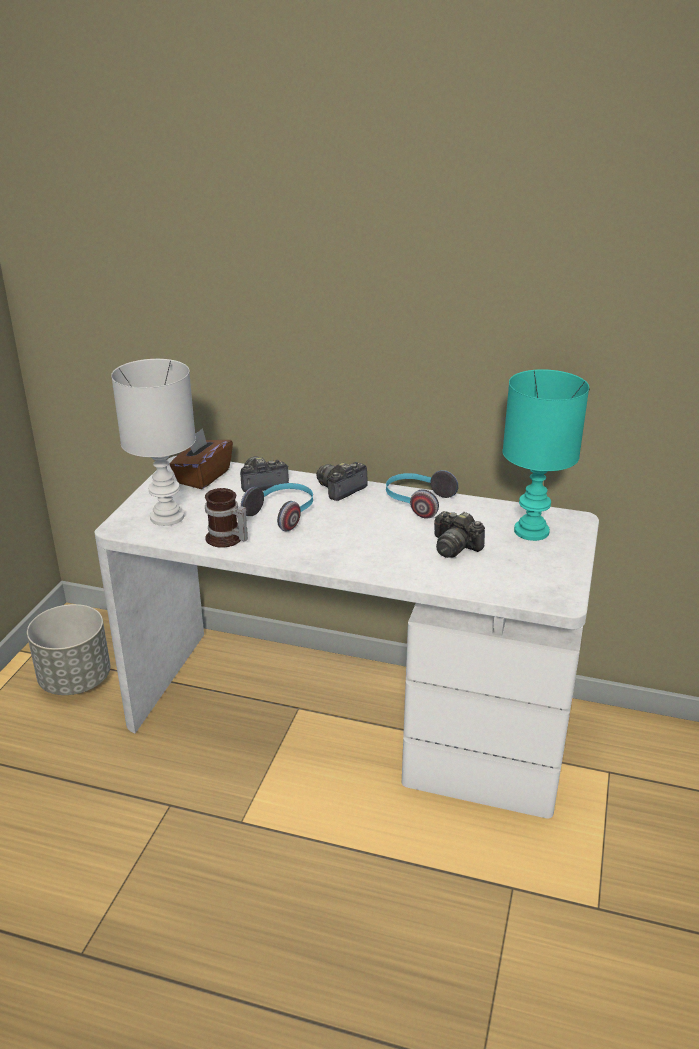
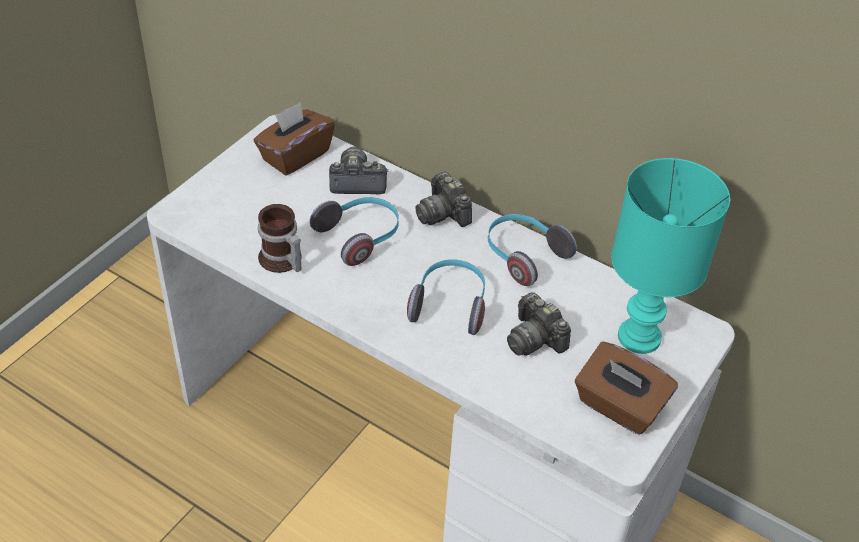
camera: 15 degrees right, 15 degrees up
(76, 679) = (151, 321): grey planter -> none
(168, 517) = (232, 211): white table lamp -> none
(341, 489) = (443, 213): camera -> camera turned 90 degrees counterclockwise
(378, 540) = (450, 305): none -> headphones
(541, 573) = (619, 406): none -> brown tissue box

